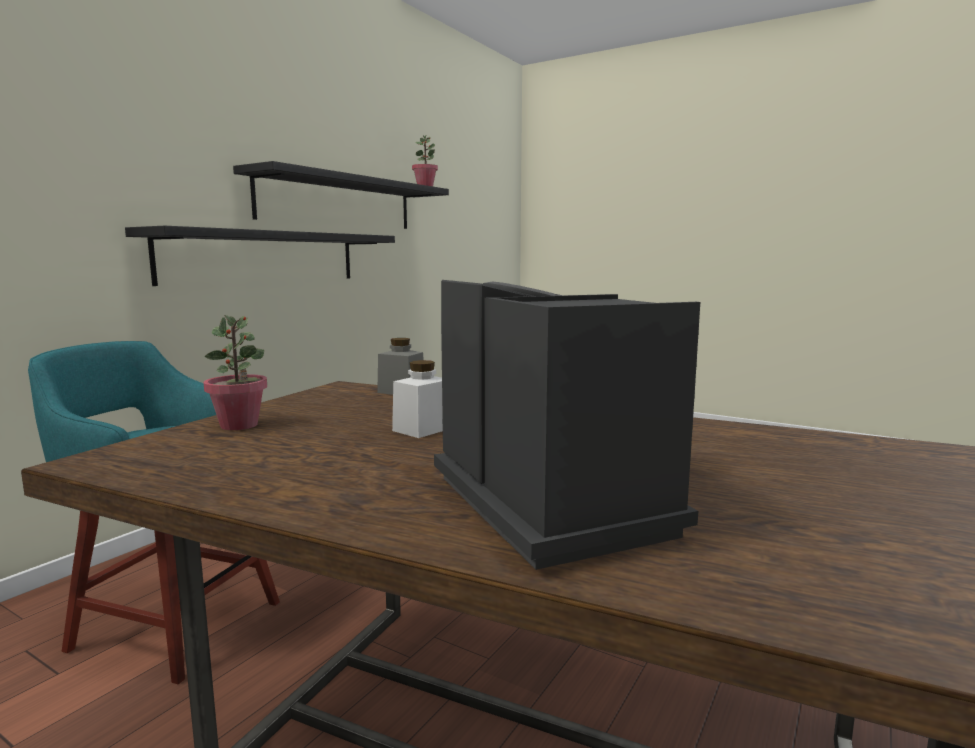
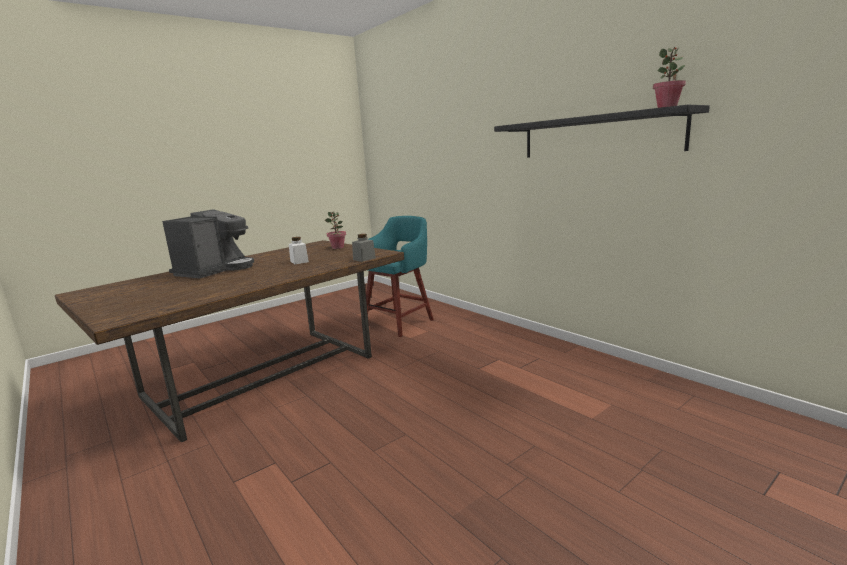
camera: 110 degrees right, 5 degrees up
(264, 257) = (533, 181): black shelf -> none
(554, 502) = (215, 270): coffee machine -> coffee machine turned 60 degrees counterclockwise

